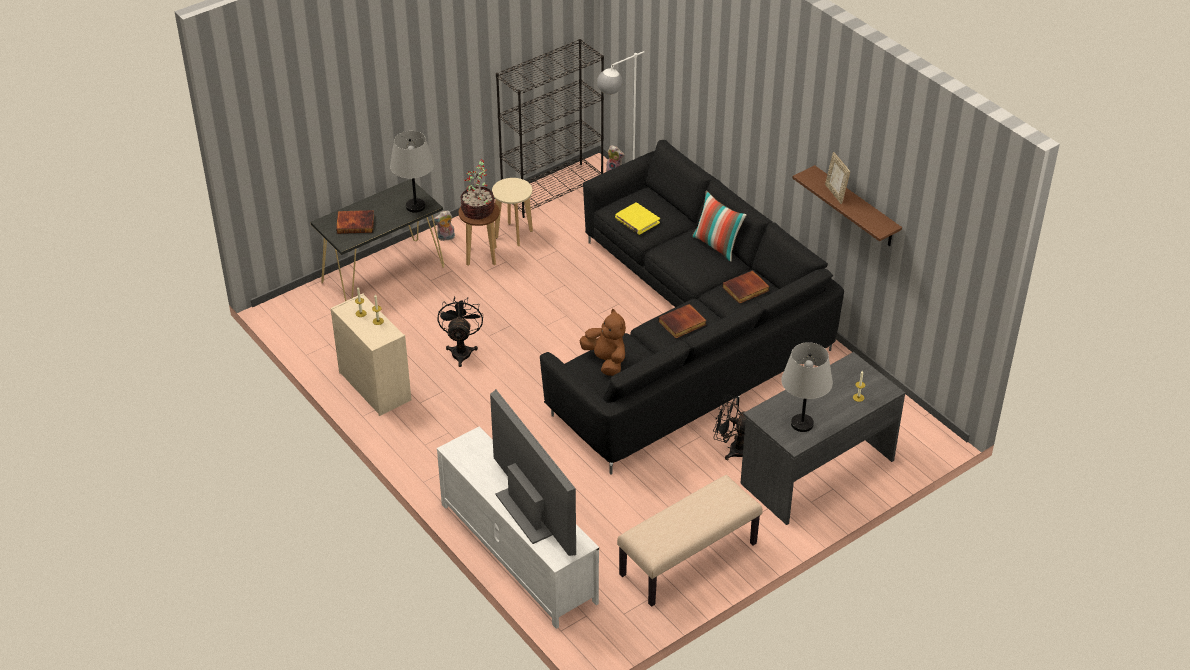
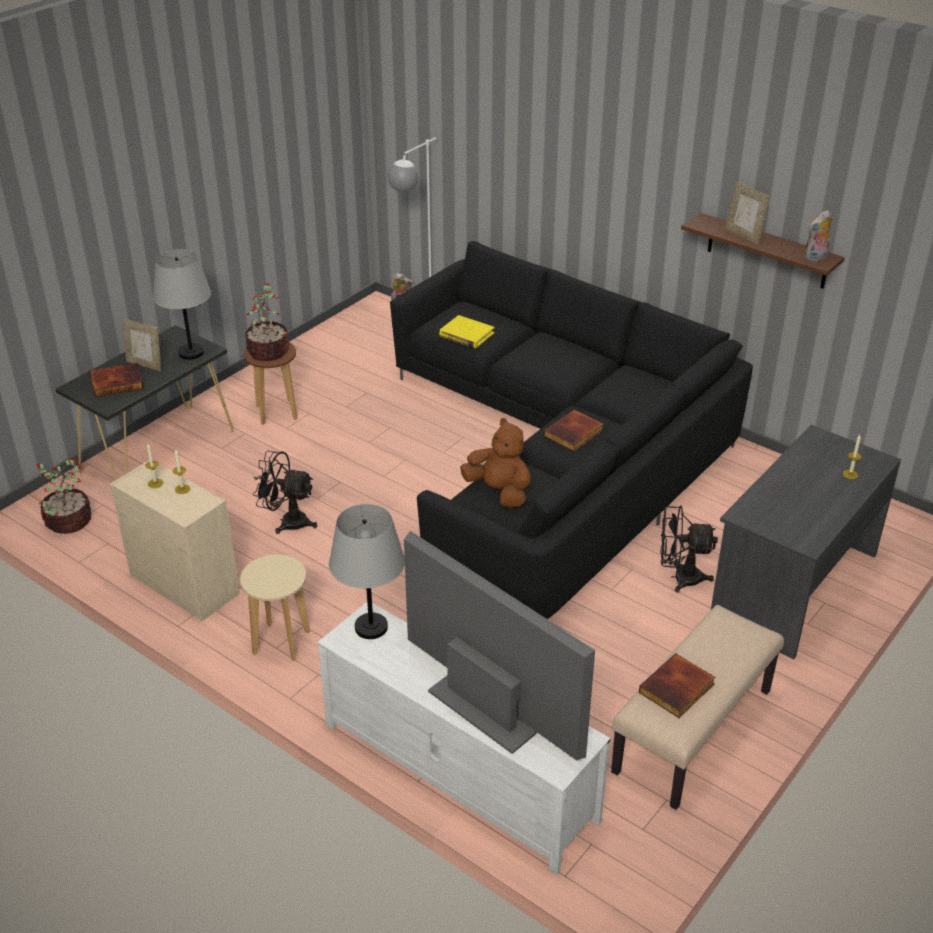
camera: 15 degrees left, 5 degrees down
(305, 322) = (68, 522): none -> potted plant
(379, 211) = (145, 364): none -> picture frame
(445, 238) = (225, 400): plush toy -> plush toy (816, 258)
(461, 350) = (287, 521): black fan -> black fan turned 60 degrees counterclockwise
(513, 234) = (308, 384): beige stool -> beige stool (281, 642)
(553, 190) = (337, 333): black bookcase -> none
(717, 245) = (572, 346): pillow -> none
(746, 289) = (630, 385): book -> book (677, 689)
(801, 424) = (801, 517): grey table lamp -> grey table lamp (370, 627)

